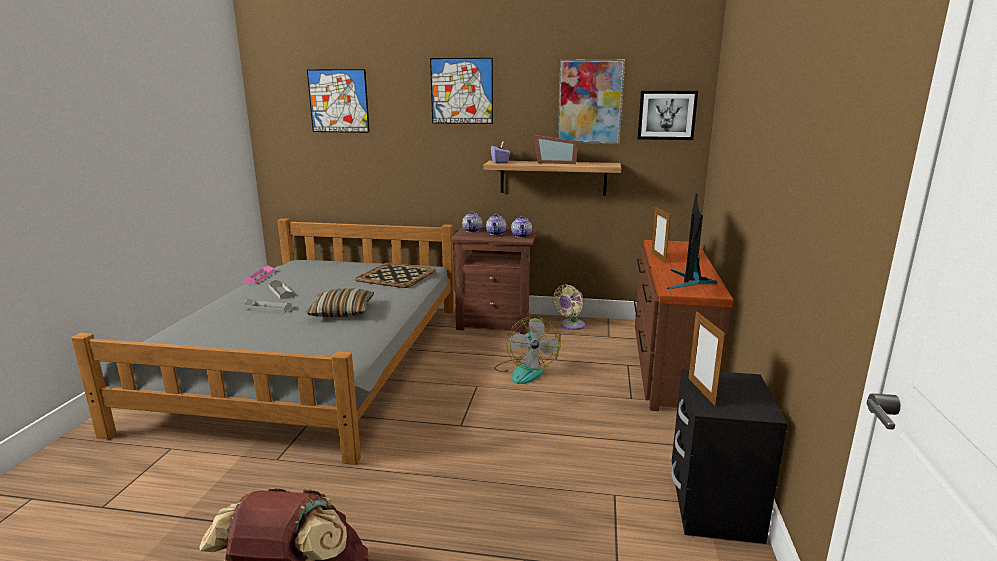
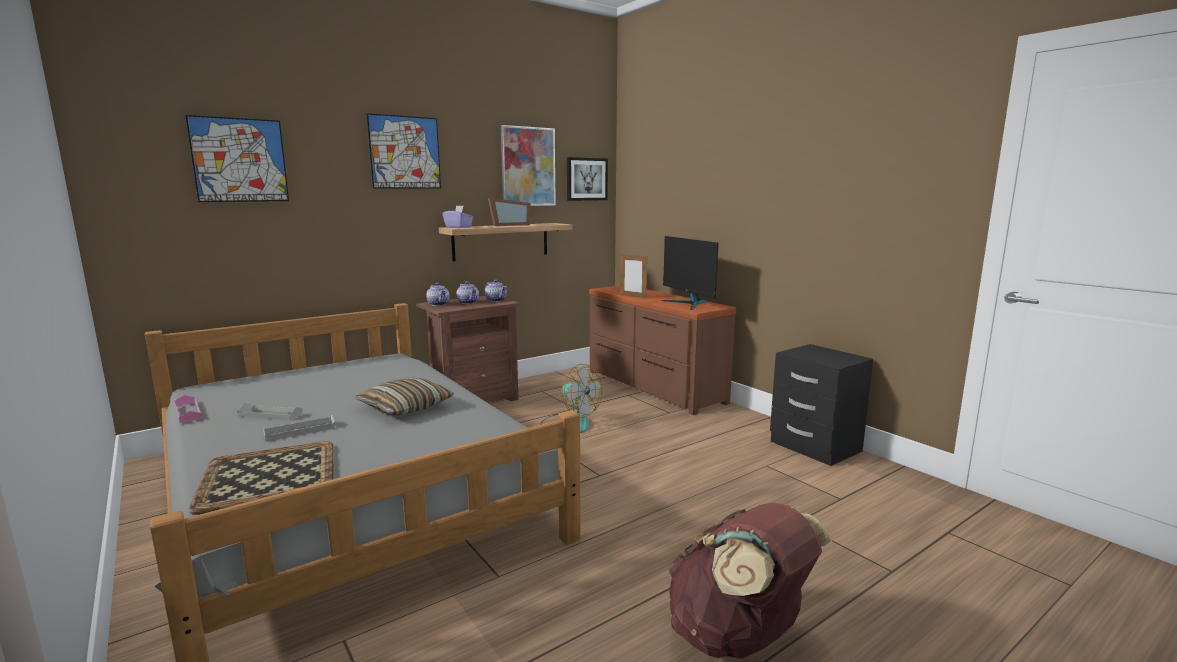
camera: 45 degrees left, 5 degrees down
(395, 276) = (378, 368): tray -> tray (268, 477)
(571, 326) = (539, 383): beige fan -> none
(701, 391) = (812, 358): picture frame -> none

